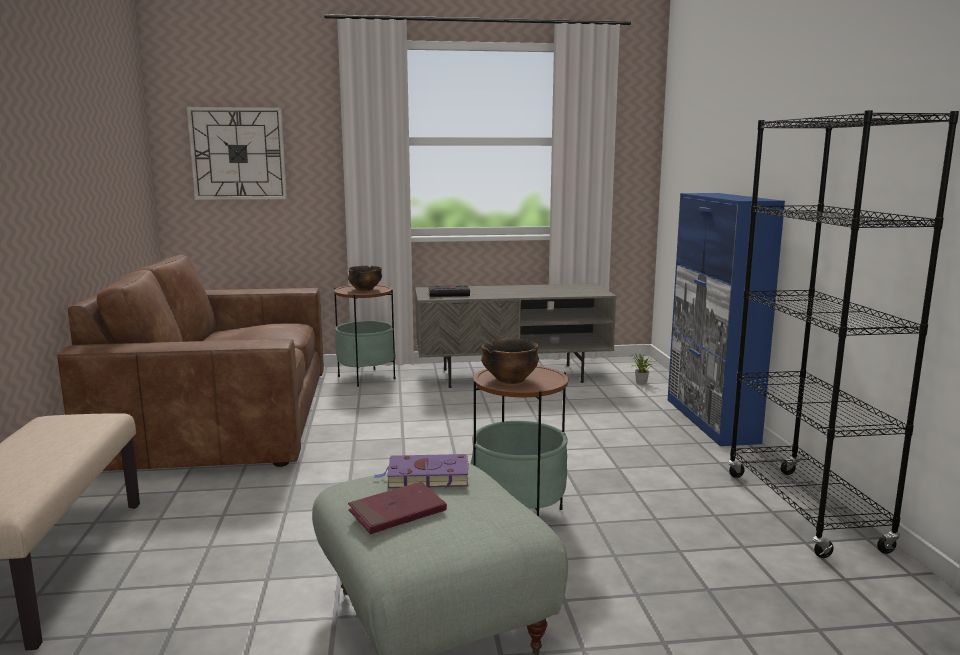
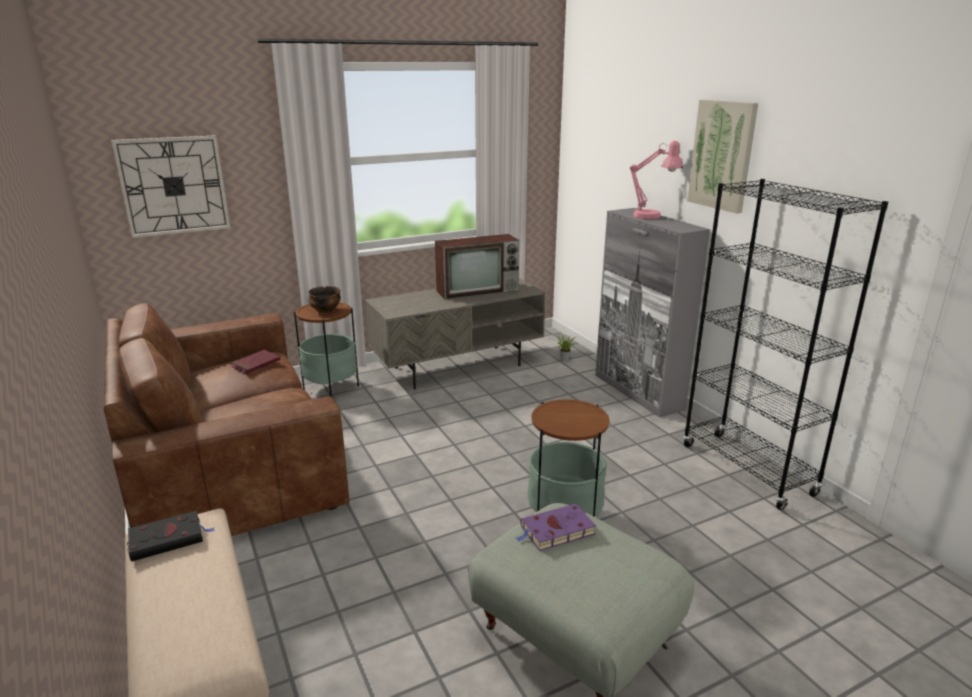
camera: 20 degrees left, 10 degrees up
(397, 512) = (568, 575): red book -> red book (256, 364)
(450, 294) = (407, 307): black book -> black book (169, 539)
(510, 380) = (565, 422): bowl -> none
(541, 289) = (478, 290): none -> television
(711, 420) = (638, 392): blue cabinet -> grey cabinet
(727, 195) = (652, 217): none -> pink table lamp
(797, 106) = (722, 155): none -> picture

